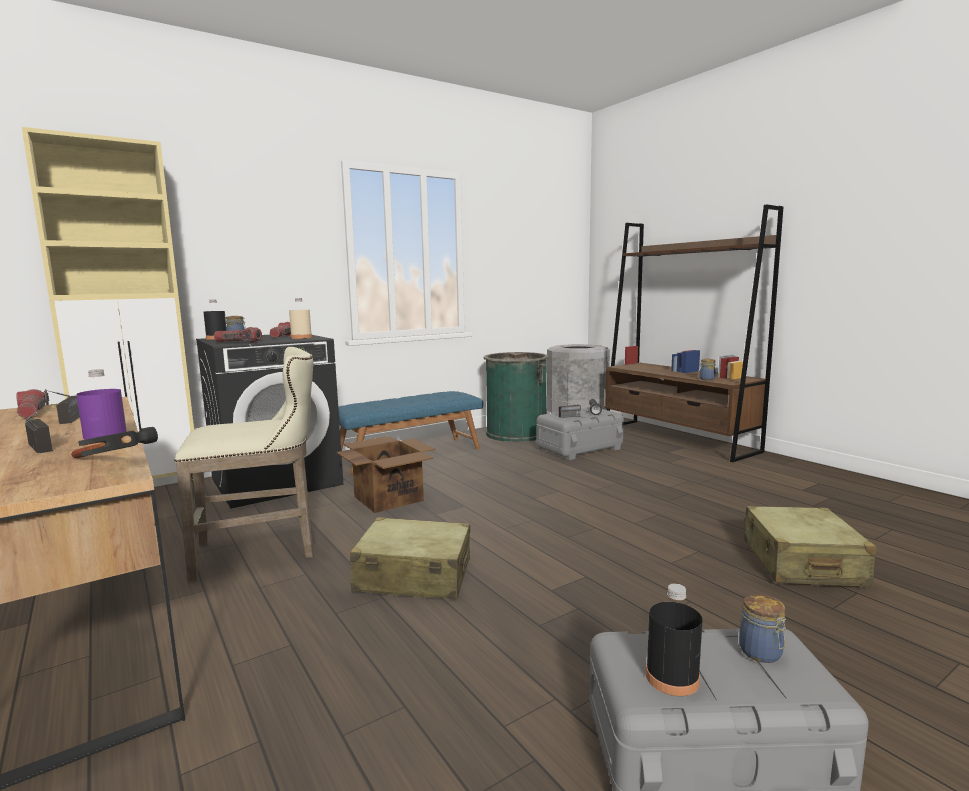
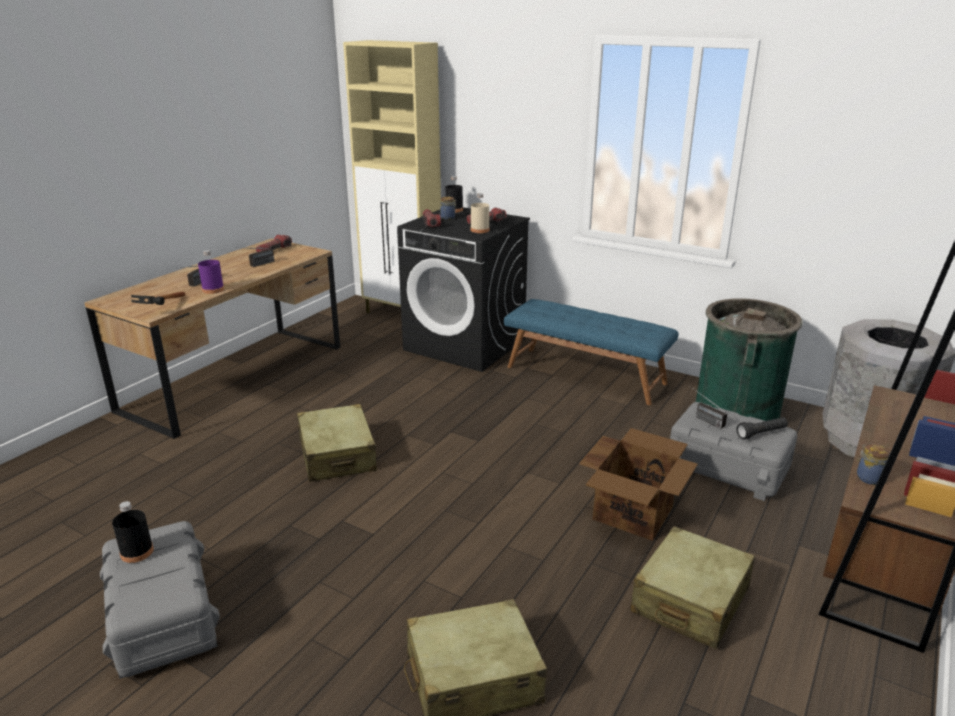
camera: 65 degrees right, 15 degrees up
(263, 551) = (345, 388): beige stool -> none
(388, 498) = (468, 400): cardboard box -> cardboard box (633, 512)
(715, 484) = (690, 600): none -> beige suitcase
(761, 653) = (165, 587): jar -> none

